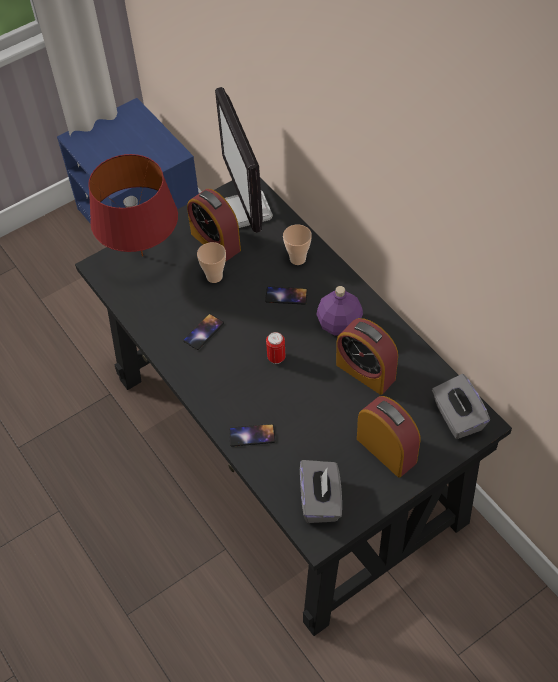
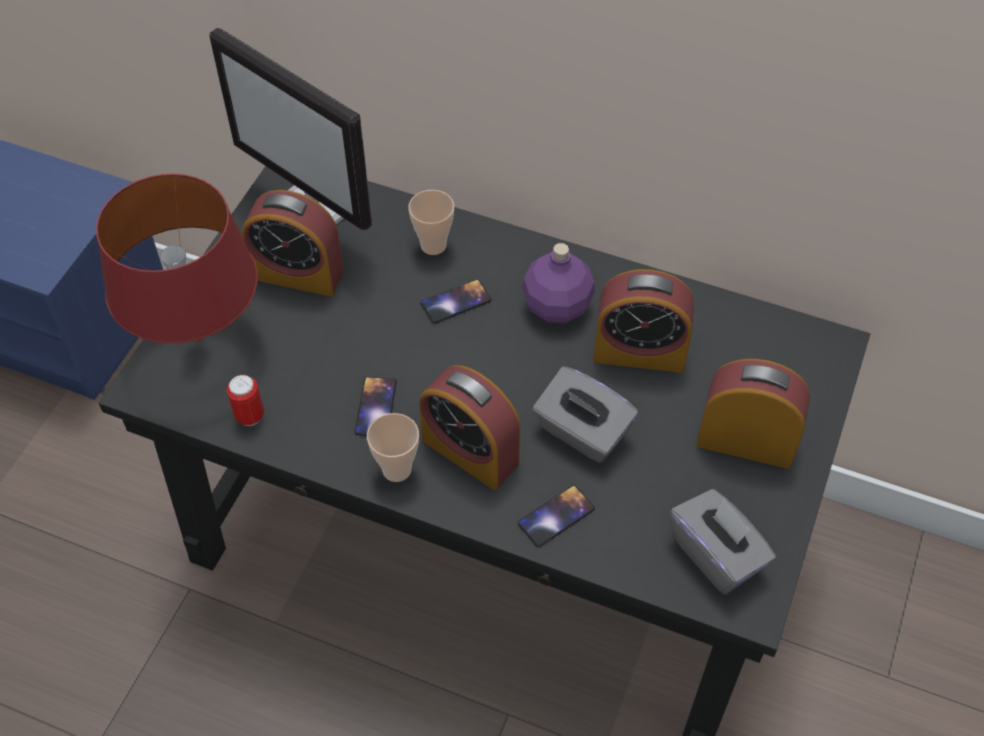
camera: 35 degrees left, 0 degrees up
(214, 276) = (332, 322): cup -> cup (397, 469)
(234, 379) = (470, 451): none -> alarm clock
(276, 358) = (507, 392): can -> can (250, 416)
(457, 417) = (798, 353): grey tissue box -> grey tissue box (582, 432)

